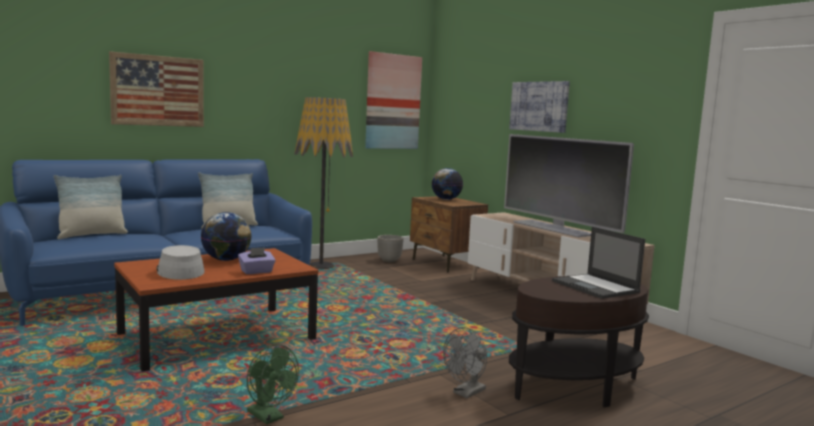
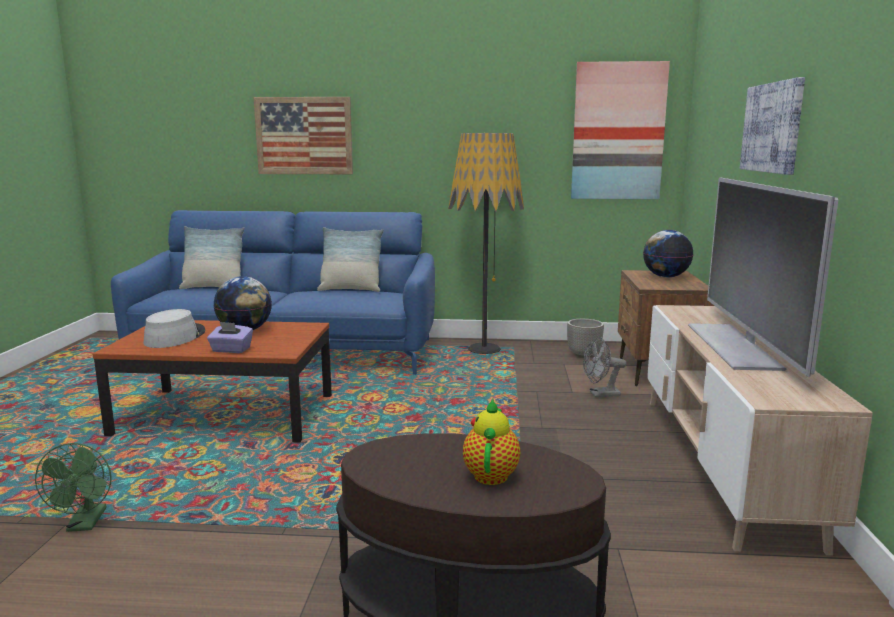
camera: 40 degrees right, 5 degrees up
(466, 393) = (308, 577): grey fan -> grey fan (600, 394)
(596, 287) = (491, 474): laptop -> teapot

